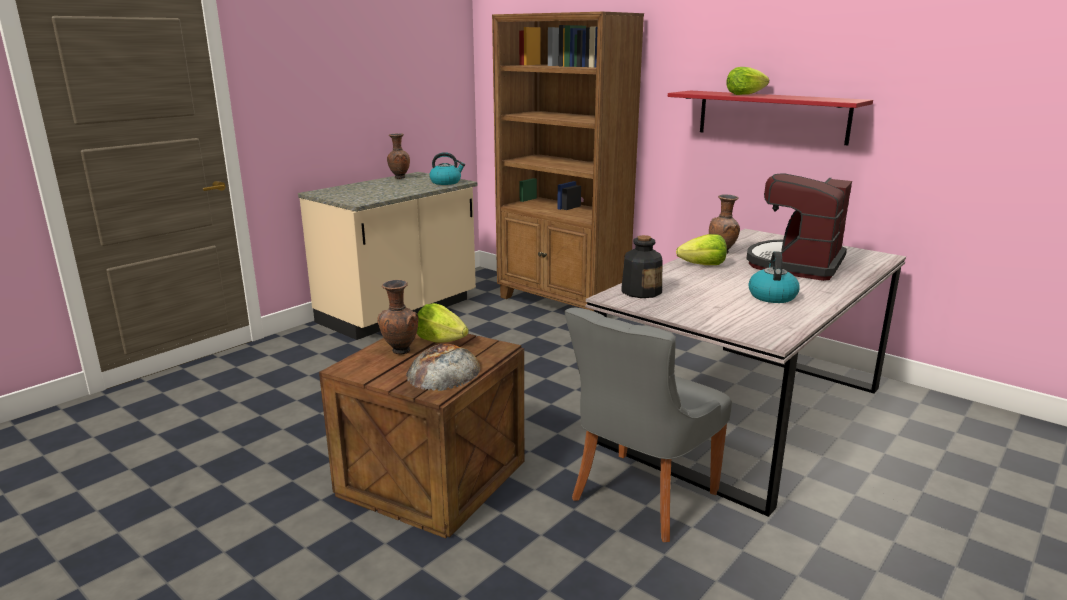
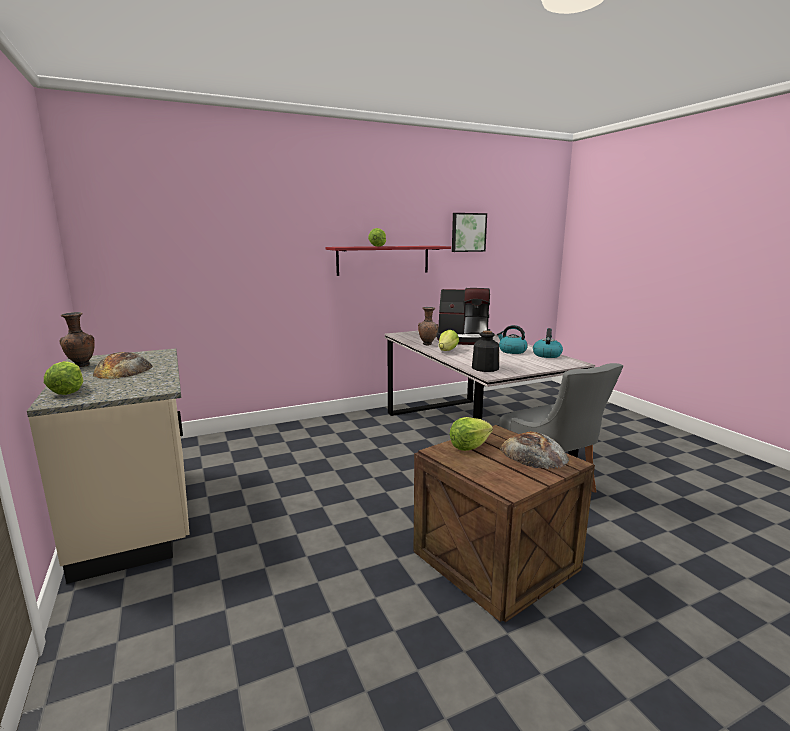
camera: 65 degrees left, 5 degrees down
(338, 189) = (67, 391): none -> lettuce
(397, 186) = (123, 370): none -> bread
(399, 351) = (485, 464): brown vase -> none
(446, 182) = (153, 355): kettle -> kettle (546, 355)
(562, 303) = (250, 439): brown bookcase -> none
(796, 264) = (463, 339): coffee machine -> coffee machine turned 45 degrees counterclockwise
(952, 78) = (468, 232): none -> picture

